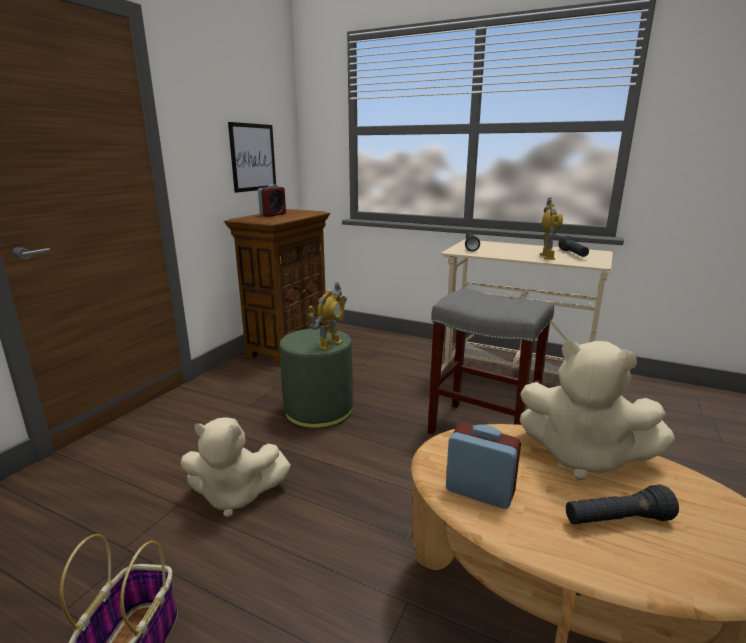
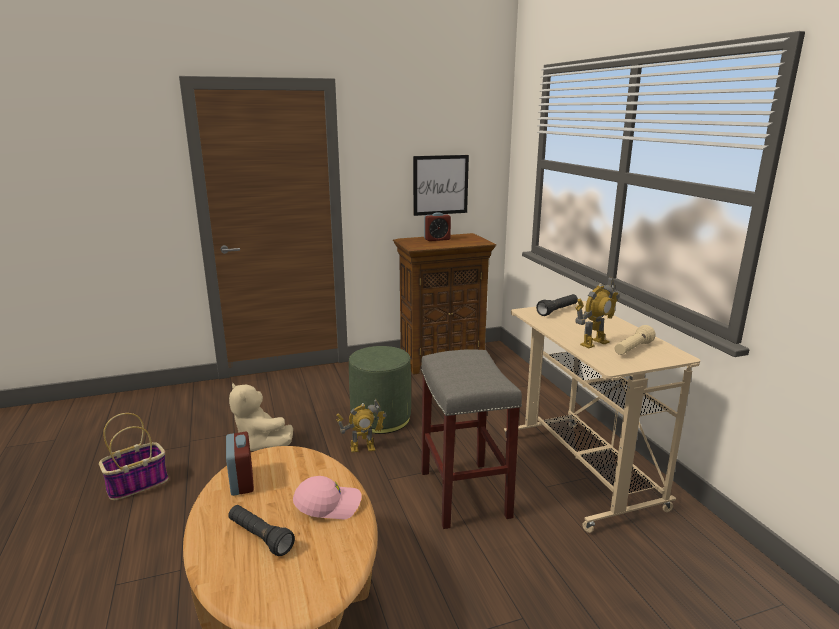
camera: 45 degrees right, 0 degrees up
(330, 344) = (378, 364): toy robot -> toy robot (362, 448)
(573, 254) = (633, 349): black flashlight -> beige flashlight
(582, 457) = (328, 504): beige plush toy -> pink cap

